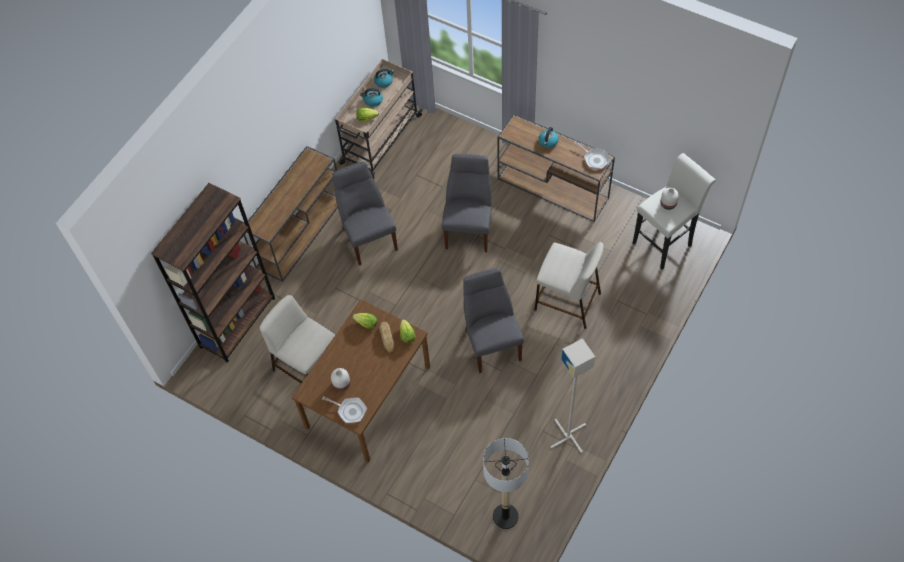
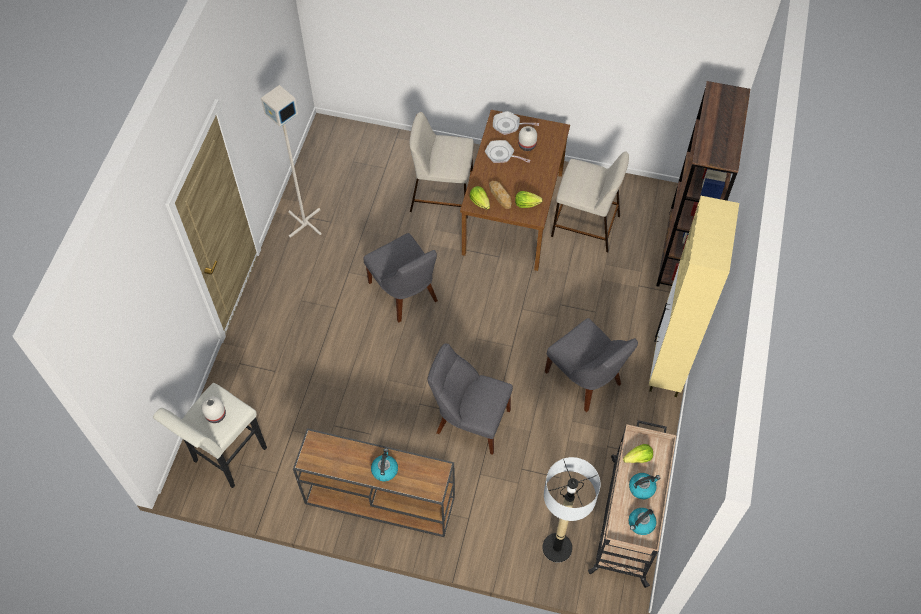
camera: 160 degrees right, 0 degrees up
(300, 232) = (667, 366): brown console table -> beige cabinet
(469, 227) = (469, 420): grey chair -> grey chair turned 120 degrees clockwise
(505, 516) = (349, 146): floor lamp -> floor lamp (557, 547)
(566, 301) = (332, 356): beige stool -> beige stool (443, 196)
(594, 159) = (318, 458): frying pan -> frying pan (502, 154)

